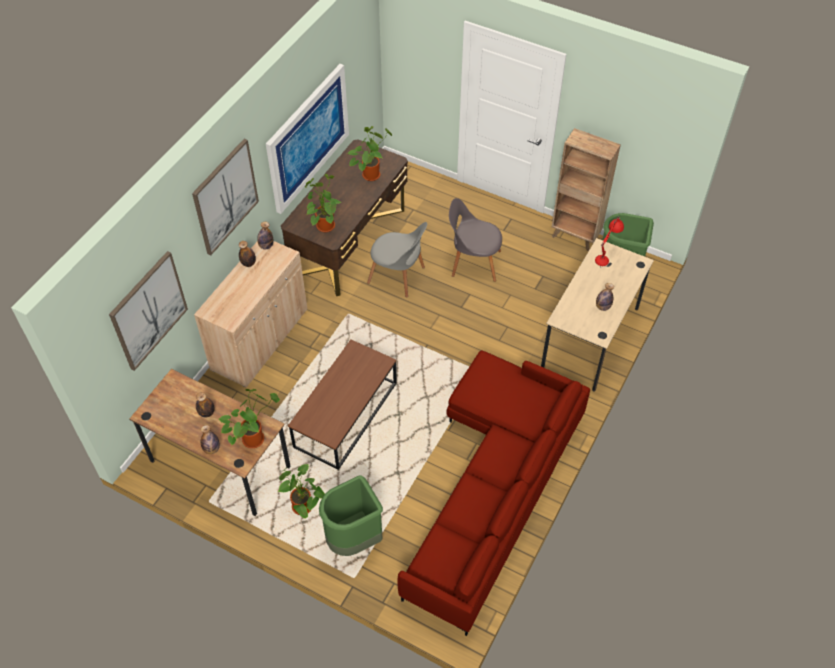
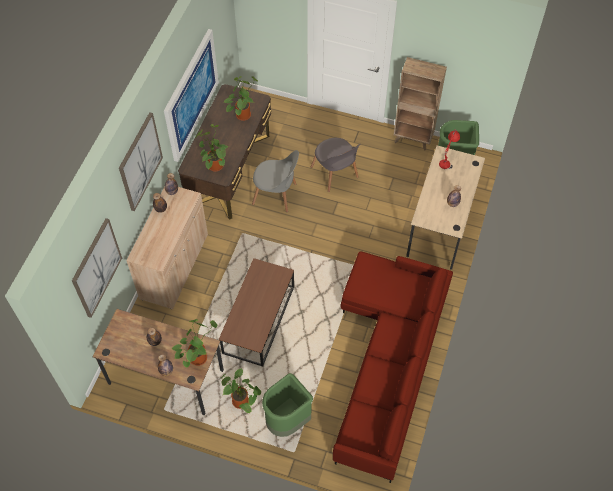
camera: 10 degrees left, 5 degrees up
(473, 262) = (335, 174): grey chair -> grey chair turned 120 degrees counterclockwise

